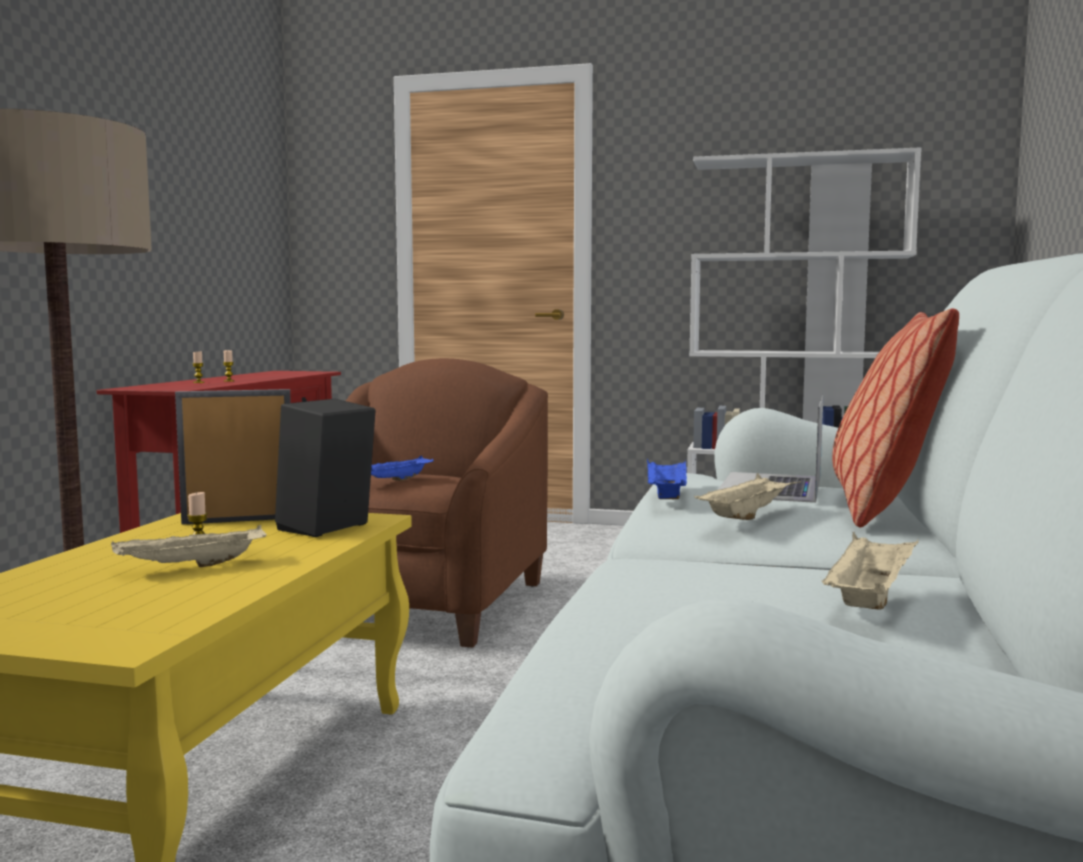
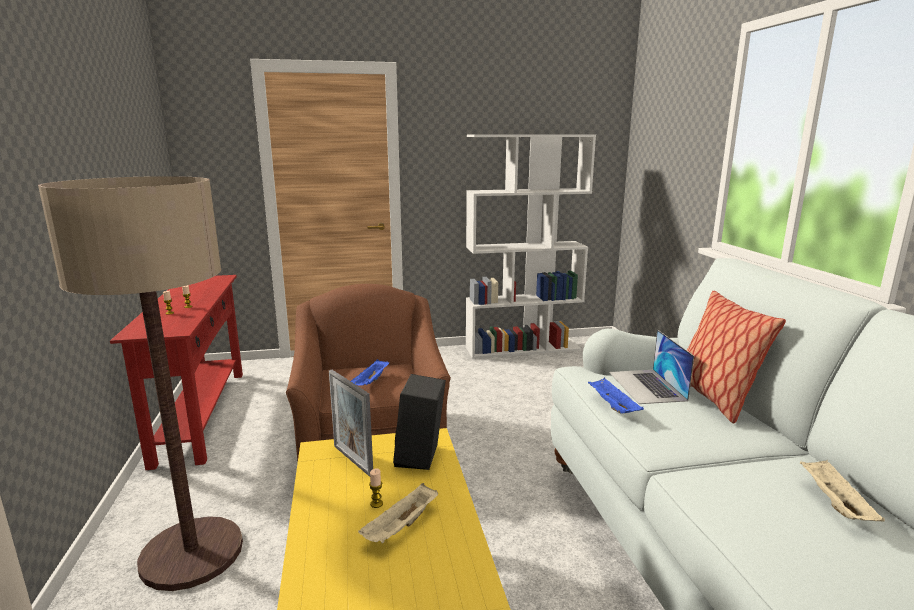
camera: 25 degrees left, 10 degrees up
(238, 520) = (352, 460): picture frame -> picture frame turned 90 degrees counterclockwise
(747, 515) = (679, 423): beige tray -> none

